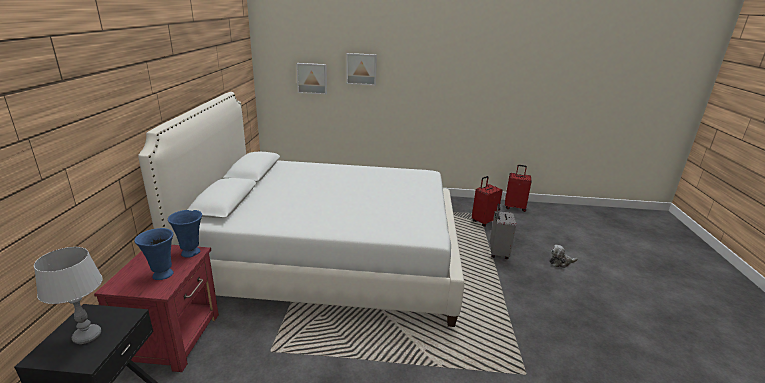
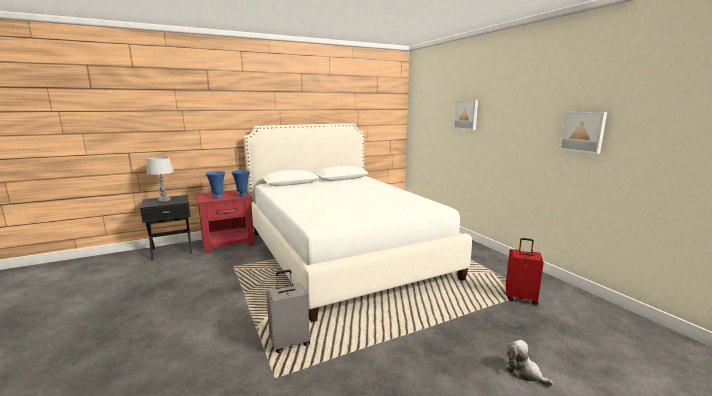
camera: 60 degrees right, 10 degrees down
(312, 78) = (435, 124): picture -> picture (583, 131)
(497, 253) = (468, 320): grey suitcase -> grey suitcase (290, 342)
(515, 207) = (602, 310): red suitcase -> none

